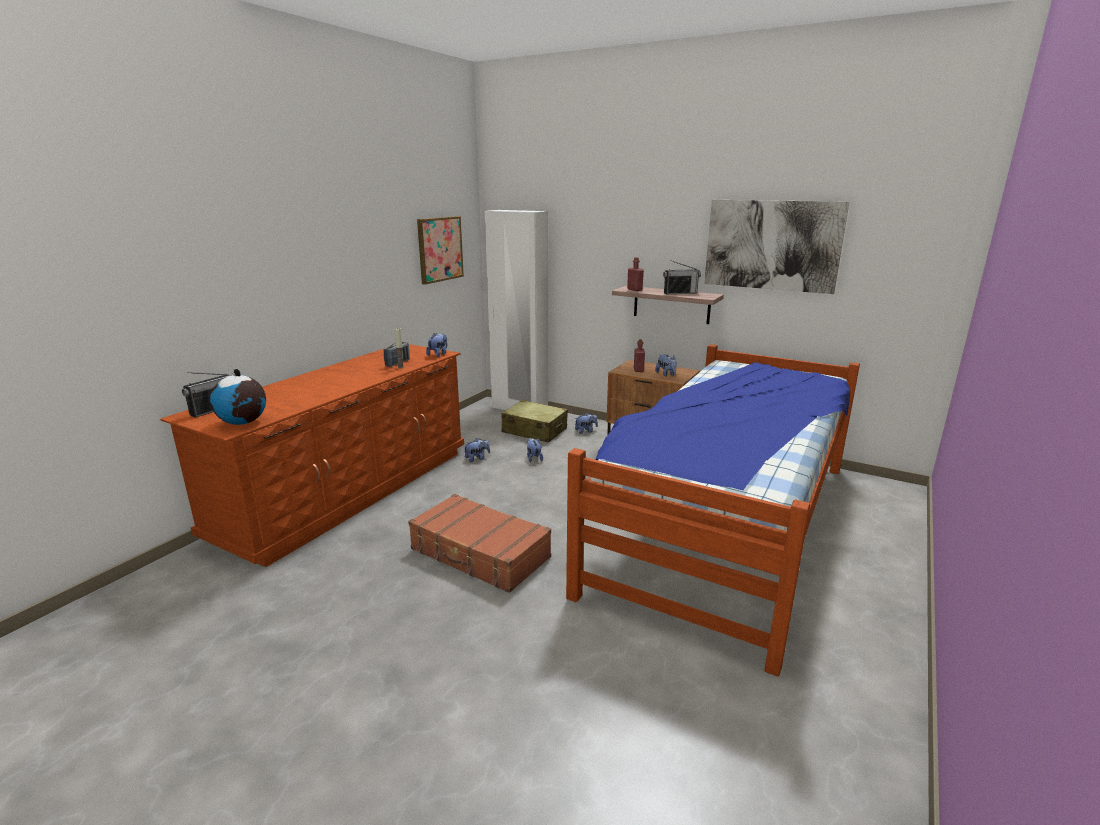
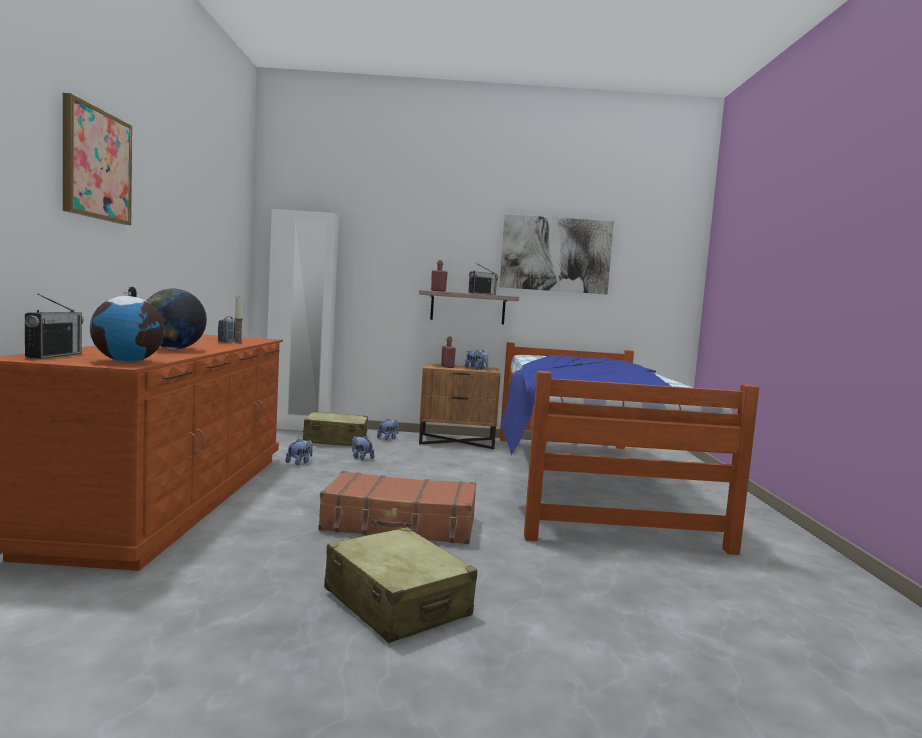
camera: 30 degrees left, 15 degrees down
(320, 389) = (173, 349): none -> globe
(386, 648) = (397, 603): none -> beige suitcase
(438, 354) = (262, 339): plush toy -> none
(439, 249) = (226, 240): picture -> picture (96, 164)

